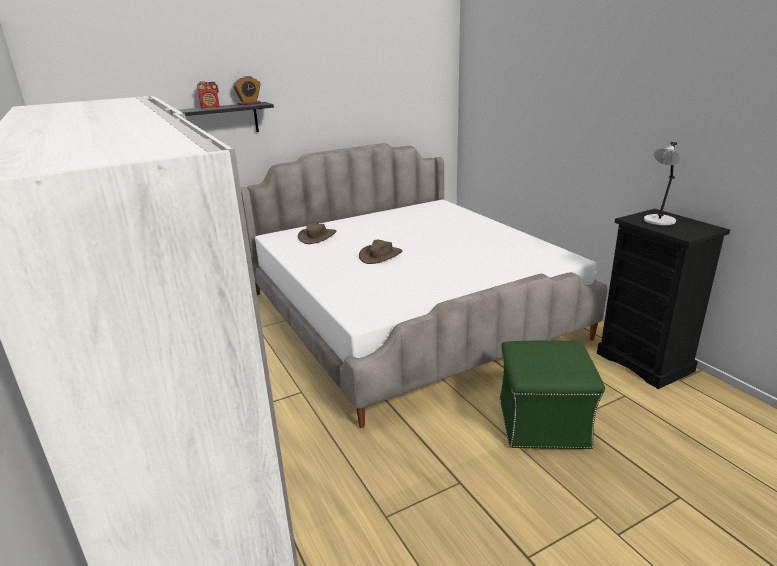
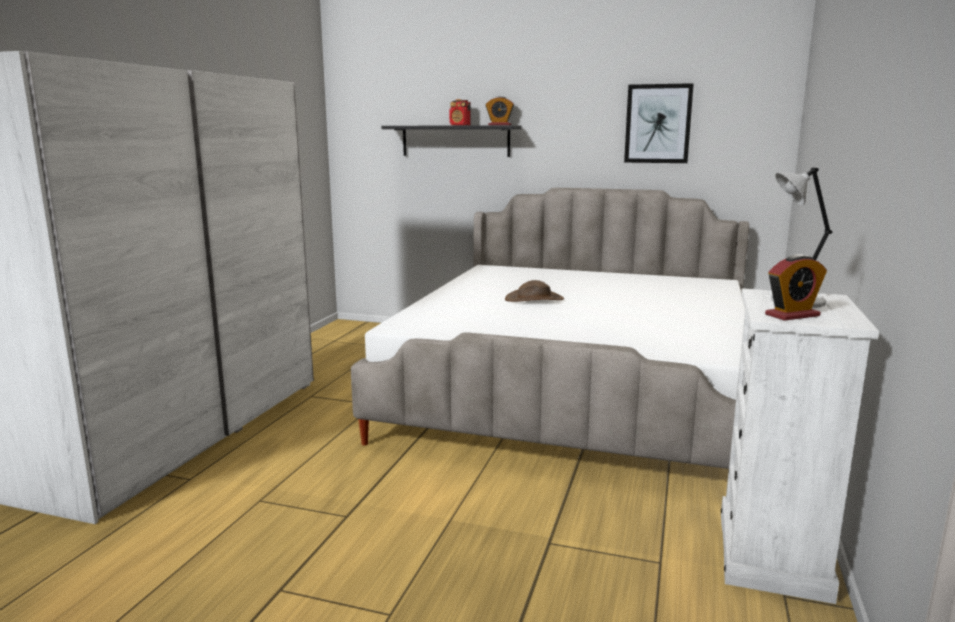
camera: 45 degrees right, 10 degrees down
(317, 236) = (521, 275): brown hat -> none
(373, 90) = (658, 124): none -> picture
(544, 423) = (510, 527): green ottoman -> none
(644, 362) = (772, 554): black dresser -> white dresser
(686, 231) = (792, 315): none -> alarm clock

